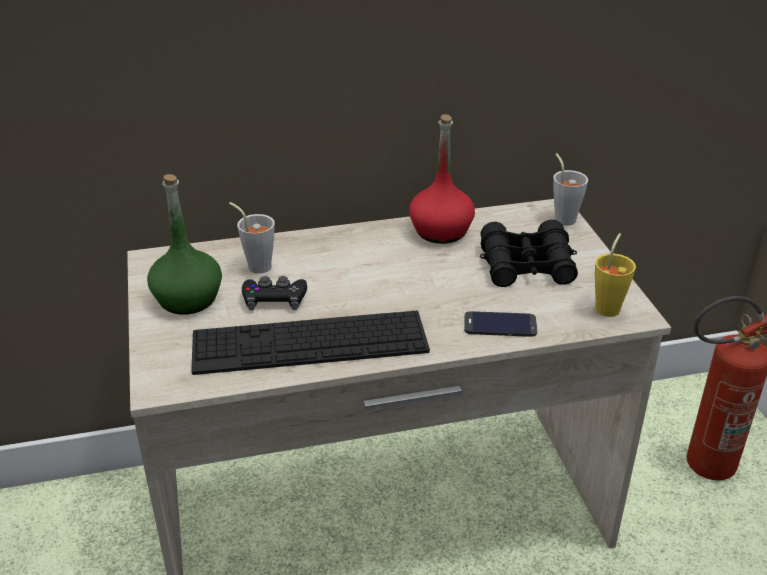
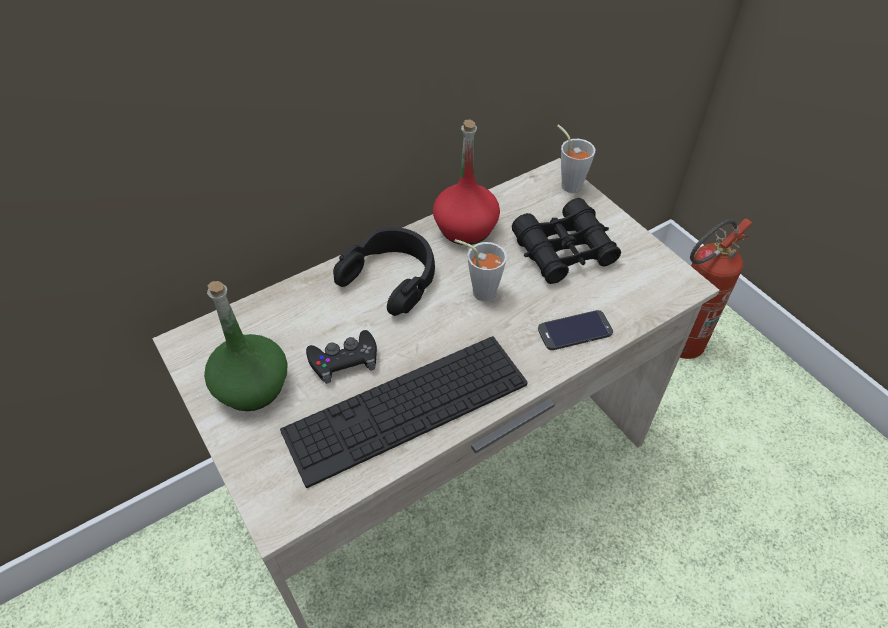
camera: 20 degrees left, 15 degrees up
(256, 264) = (303, 320): grey cup -> grey cup (479, 290)
(350, 252) = (391, 278): none -> black headphones
(609, 306) = (658, 280): yellow cup -> none

